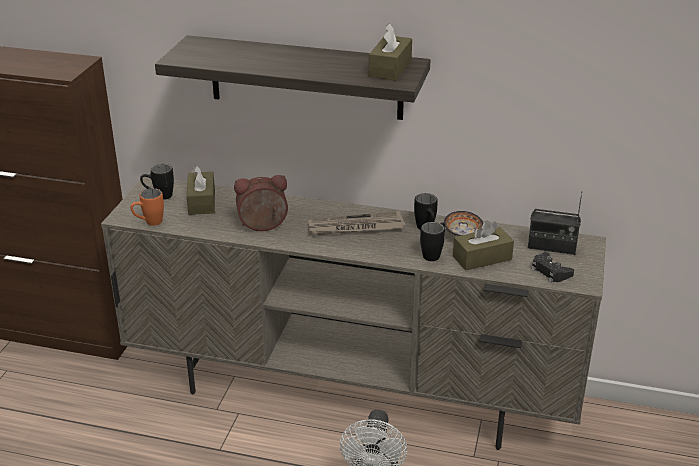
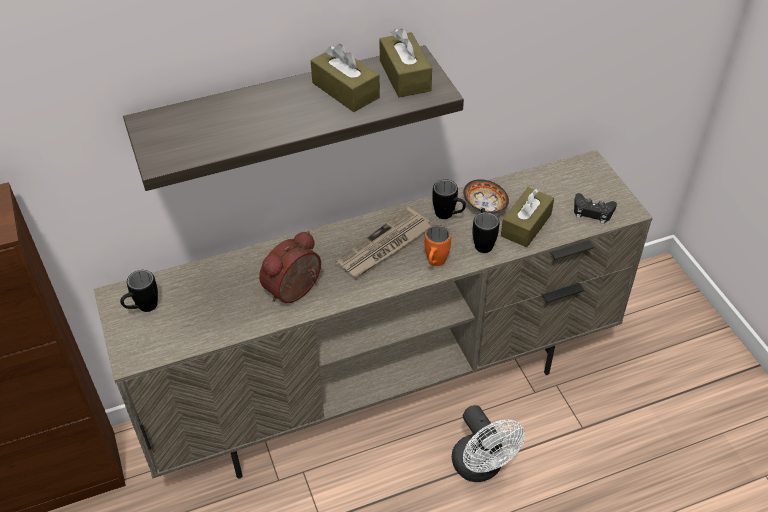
camera: 35 degrees left, 15 degrees up
(149, 223) = (170, 350): orange mug -> orange mug (435, 264)
(201, 202) = (198, 292): brown tissue box -> brown tissue box (345, 90)
(551, 247) = (568, 183): radio -> none

